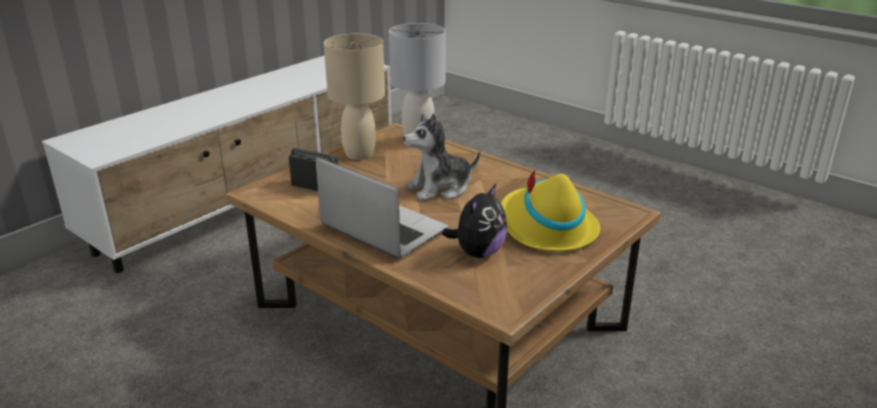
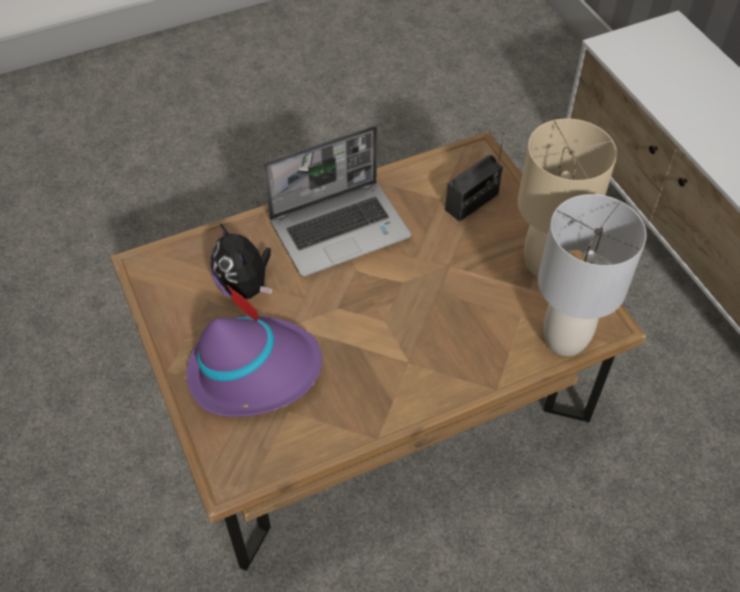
camera: 115 degrees right, 25 degrees up
(440, 188) = (404, 310): plush toy -> none
(546, 227) = (254, 370): yellow hat -> purple hat

